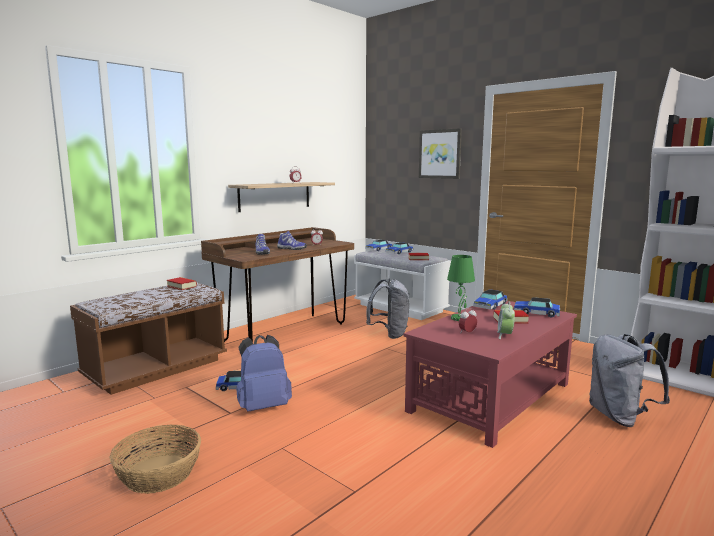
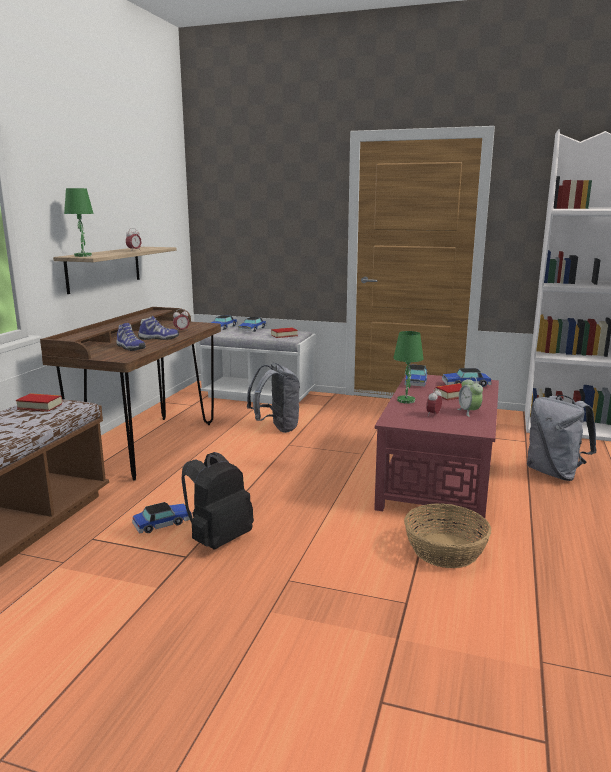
camera: 25 degrees left, 5 degrees up
(159, 473) = (176, 649): basket -> basket (445, 550)
(248, 184) = (83, 255): none -> green table lamp
(263, 406) = (218, 539): blue backpack -> black backpack
(440, 154) = (294, 209): picture -> none

